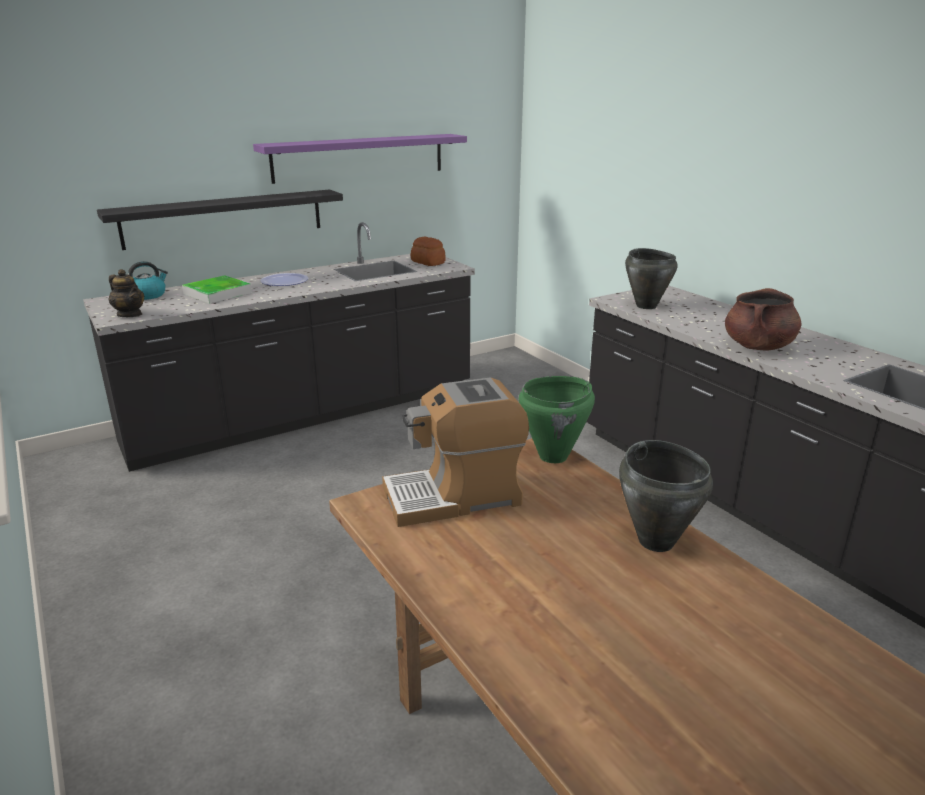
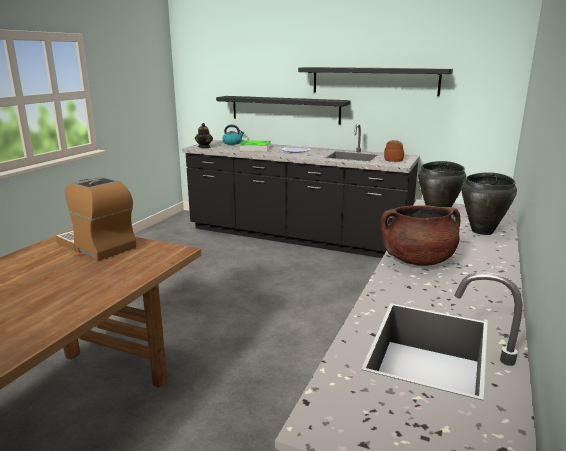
camera: 55 degrees right, 5 degrees down
(360, 157) = (374, 81): purple shelf -> black shelf
(554, 456) = (168, 256): green cooking pot -> none
(656, 541) = (76, 302): black cooking pot -> black cooking pot (482, 231)

